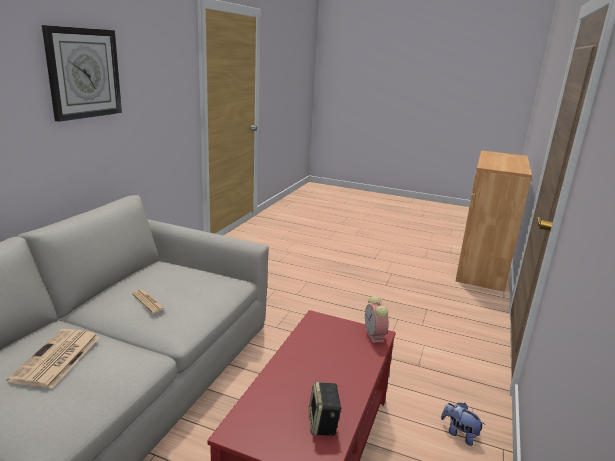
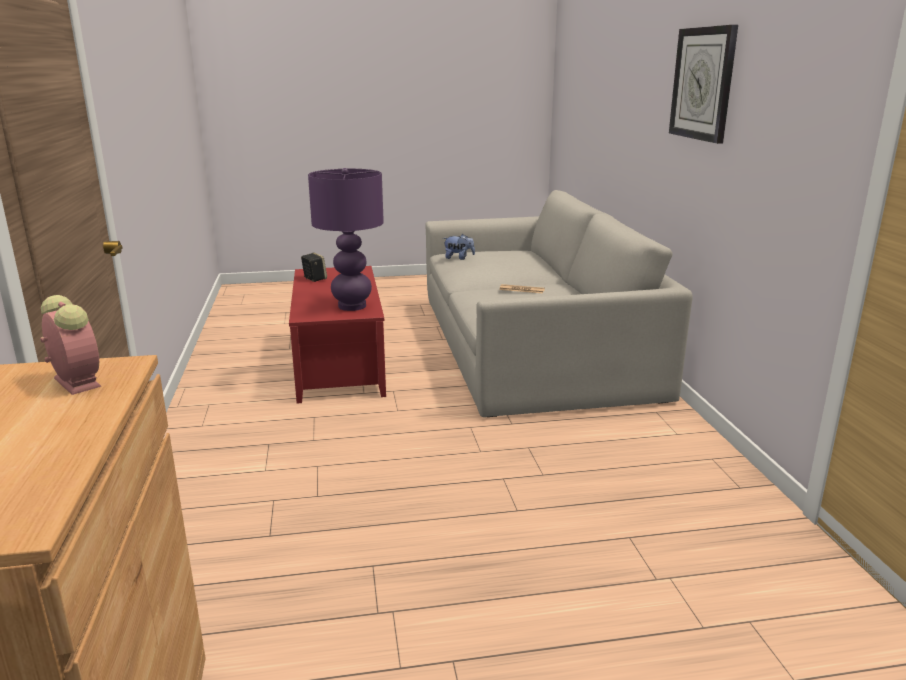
camera: 150 degrees right, 0 degrees up
(57, 359) = (503, 263): newspaper -> none
(322, 335) = (352, 306): none -> purple table lamp
(375, 336) = (306, 315): alarm clock -> alarm clock (75, 382)
(459, 433) = (218, 404): plush toy -> plush toy (458, 258)

